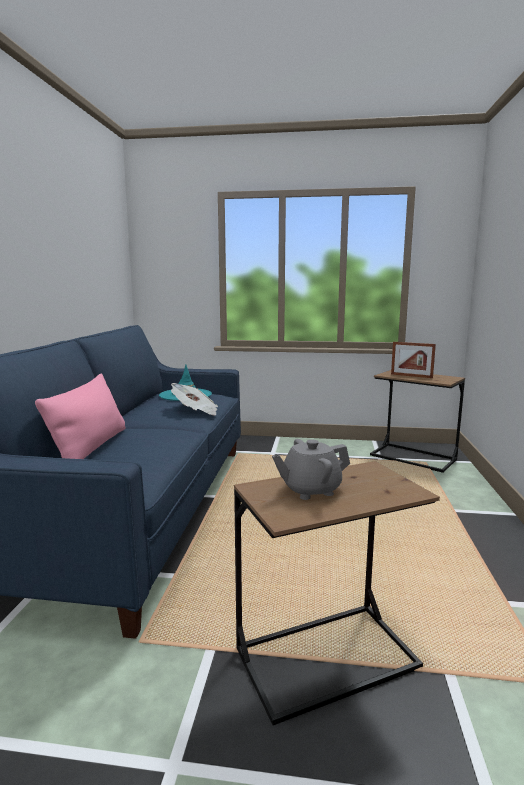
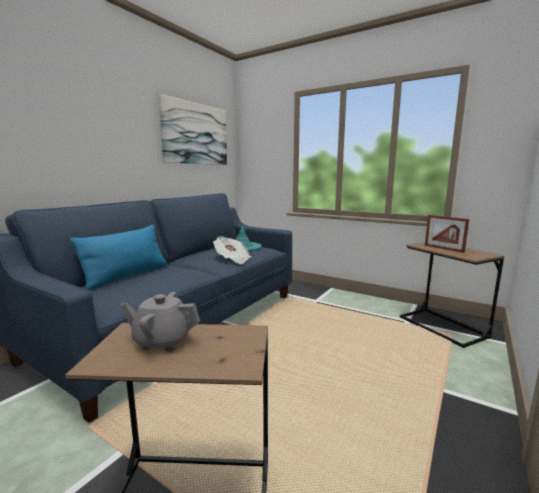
camera: 25 degrees right, 0 degrees up
(91, 241) = (195, 134): none -> picture
(91, 447) = (127, 276): pink pillow -> blue pillow

